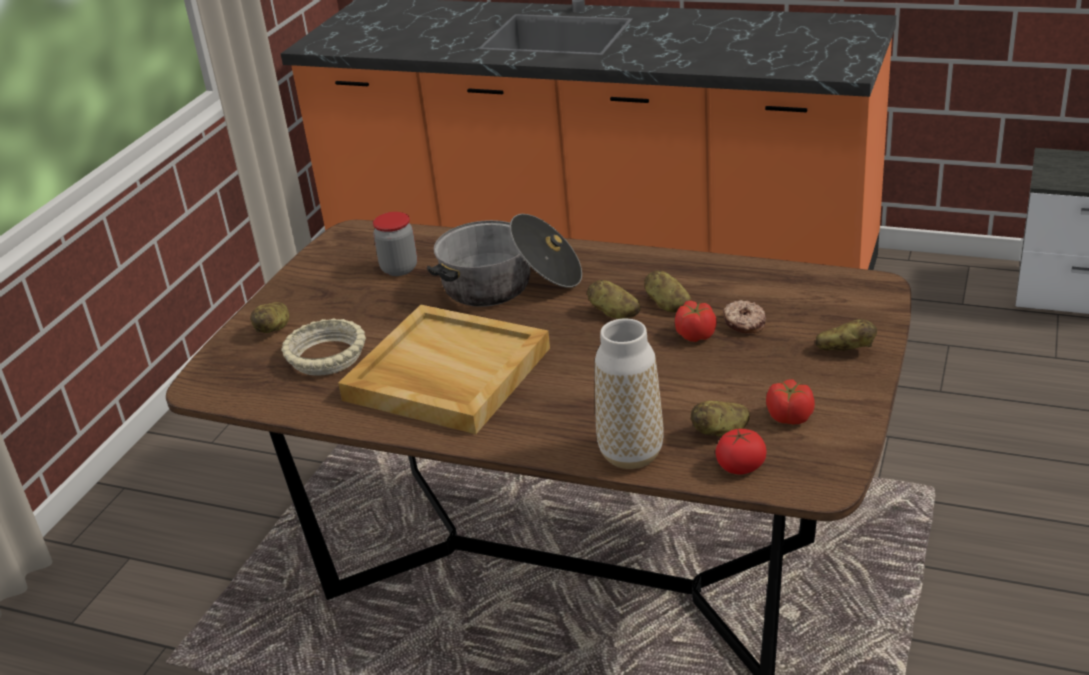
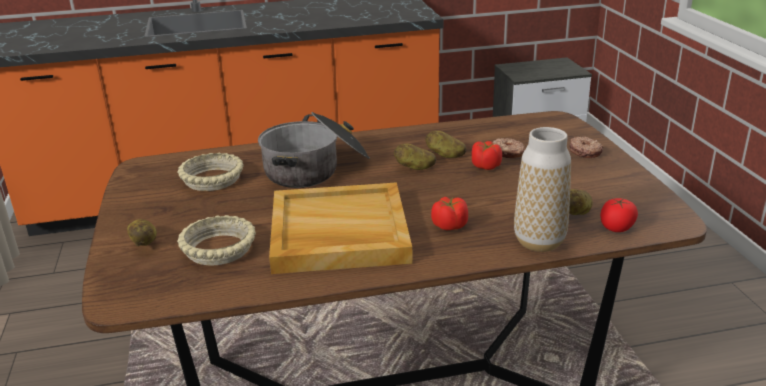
camera: 35 degrees left, 5 degrees down
(399, 269) = (213, 179): jar -> beige bowl
(789, 417) = (604, 193): tomato -> tomato (449, 225)
(845, 350) = (585, 152): potato -> donut

